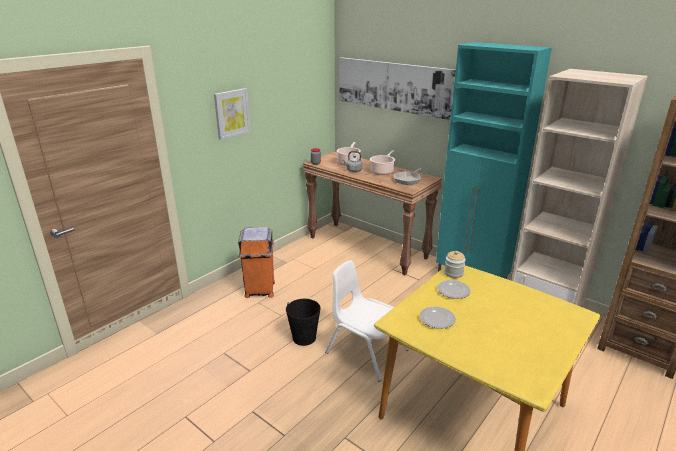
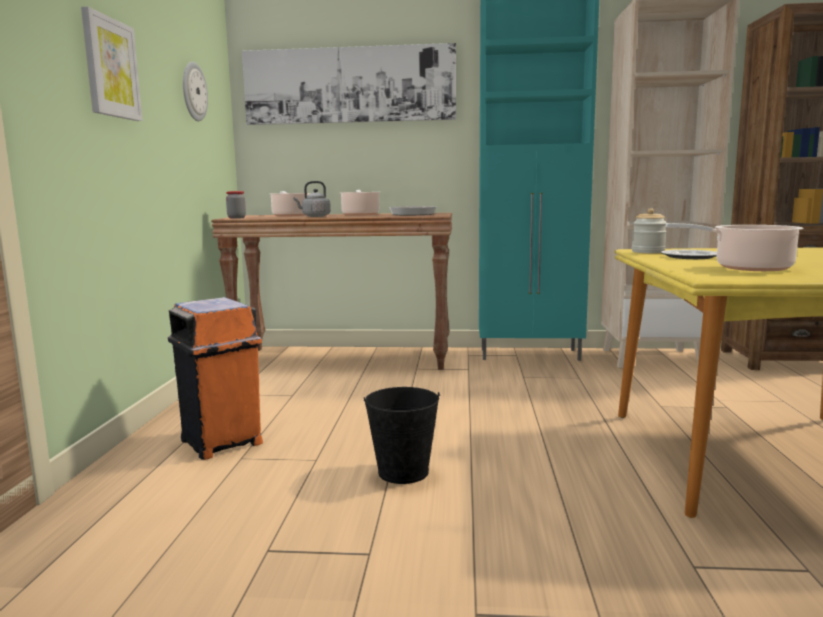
camera: 35 degrees left, 15 degrees down
(296, 96) = (193, 92): none -> wall clock
(366, 351) = (528, 453): white chair -> none
(437, 319) = (747, 268): plate -> cooking pot

